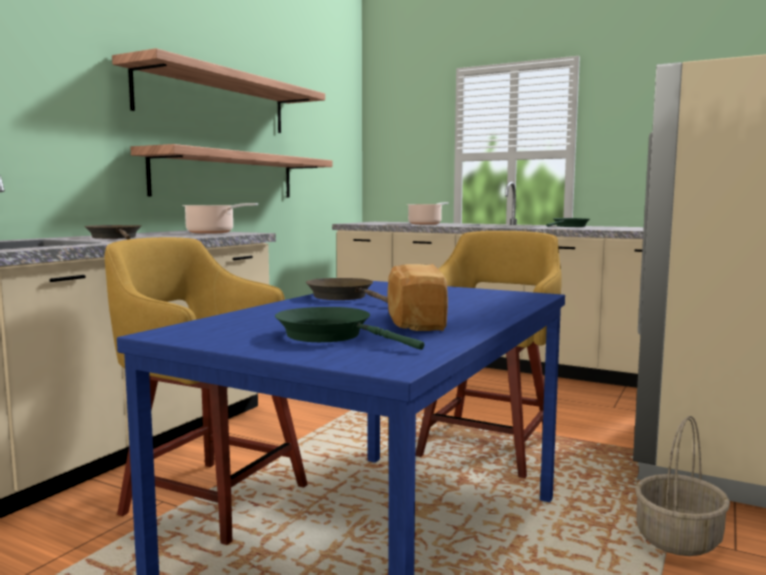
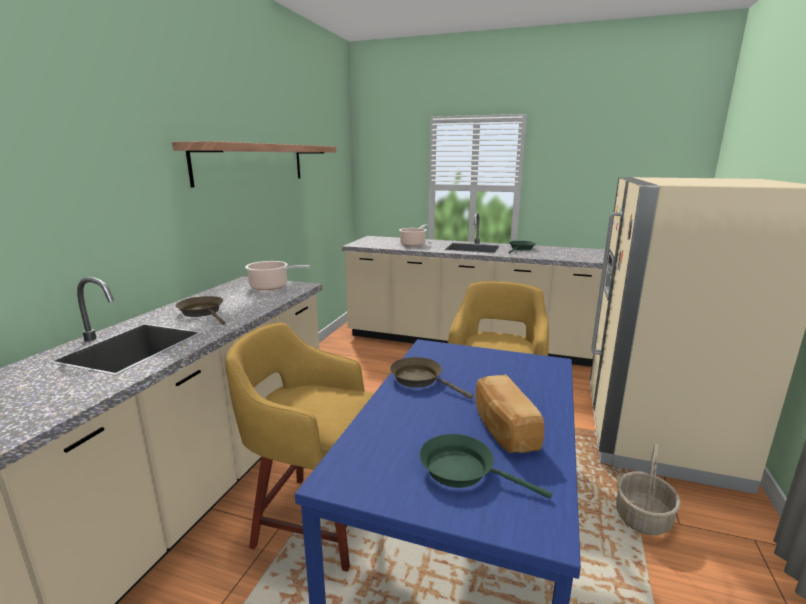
camera: 10 degrees left, 10 degrees up
(227, 176) = (265, 223): shelf -> none

